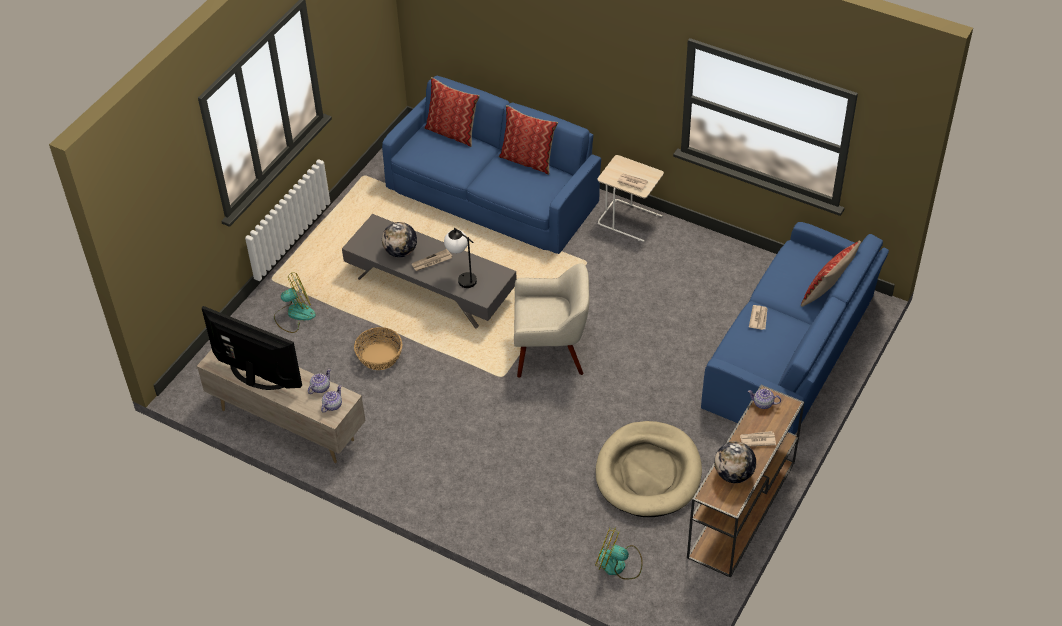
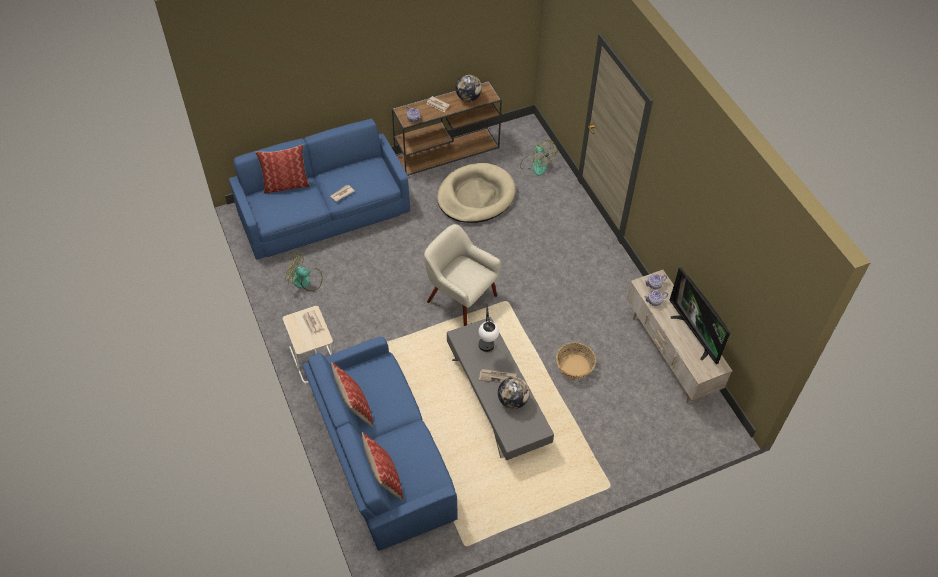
camera: 145 degrees left, 5 degrees up
(294, 314) = (612, 441): fan -> fan (305, 281)

